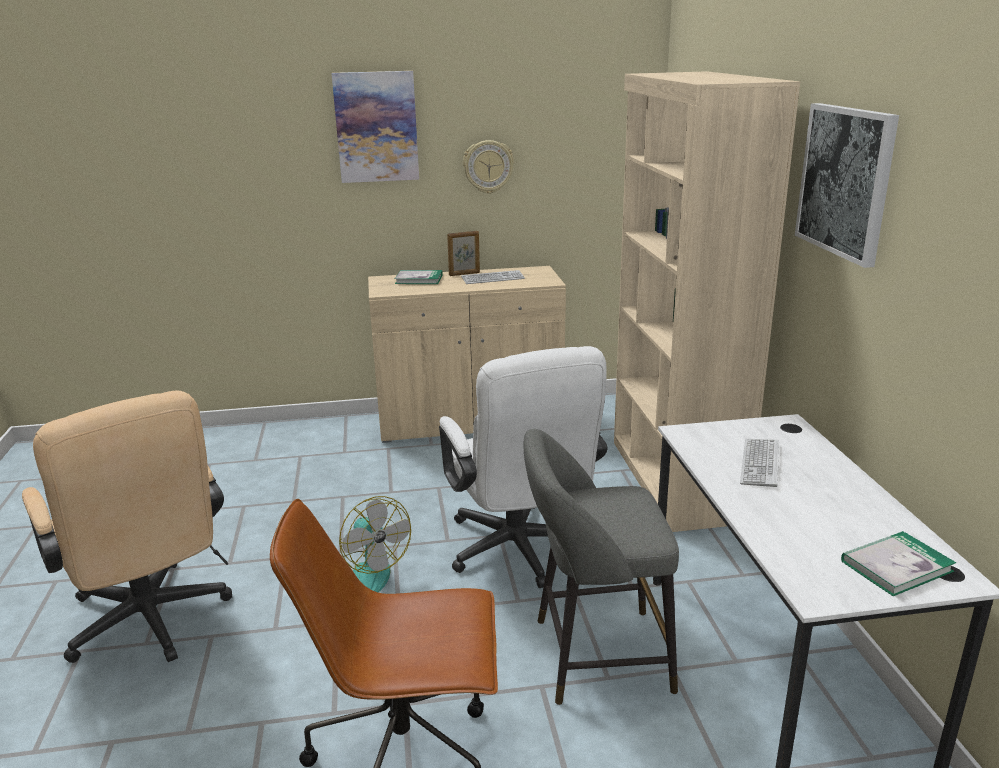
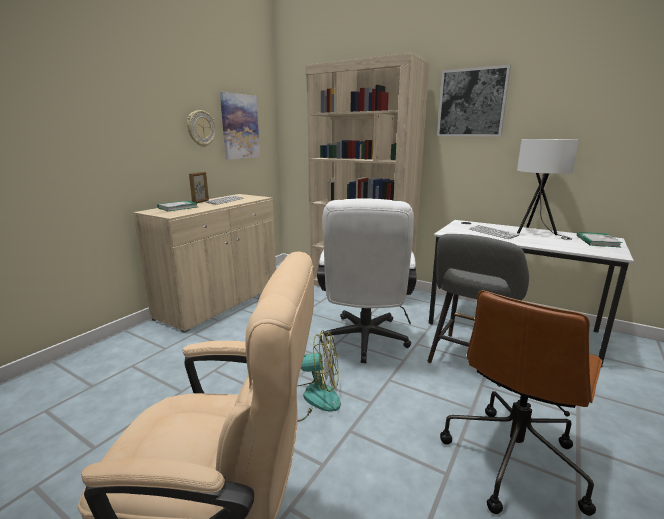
camera: 50 degrees left, 5 degrees down
(376, 127) = (126, 91): picture -> picture (239, 127)
(520, 553) = (364, 342): white office chair -> white office chair turned 75 degrees clockwise
(841, 498) = (535, 233): none -> white table lamp

